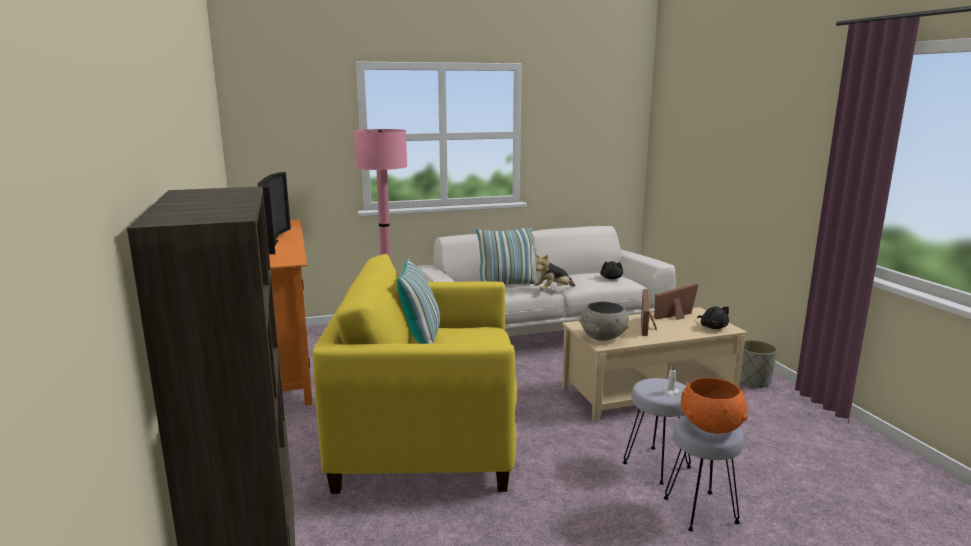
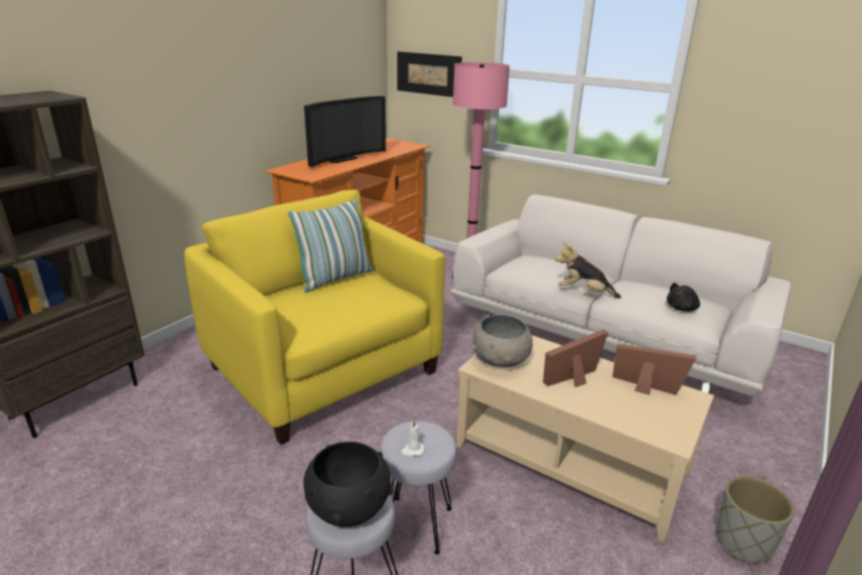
camera: 50 degrees right, 10 degrees up
(283, 148) = (428, 74): none -> picture
(506, 284) = (548, 266): pillow -> none
(710, 427) = (348, 507): orange bowl -> black bowl
(712, 327) = (656, 425): black plush toy -> none

